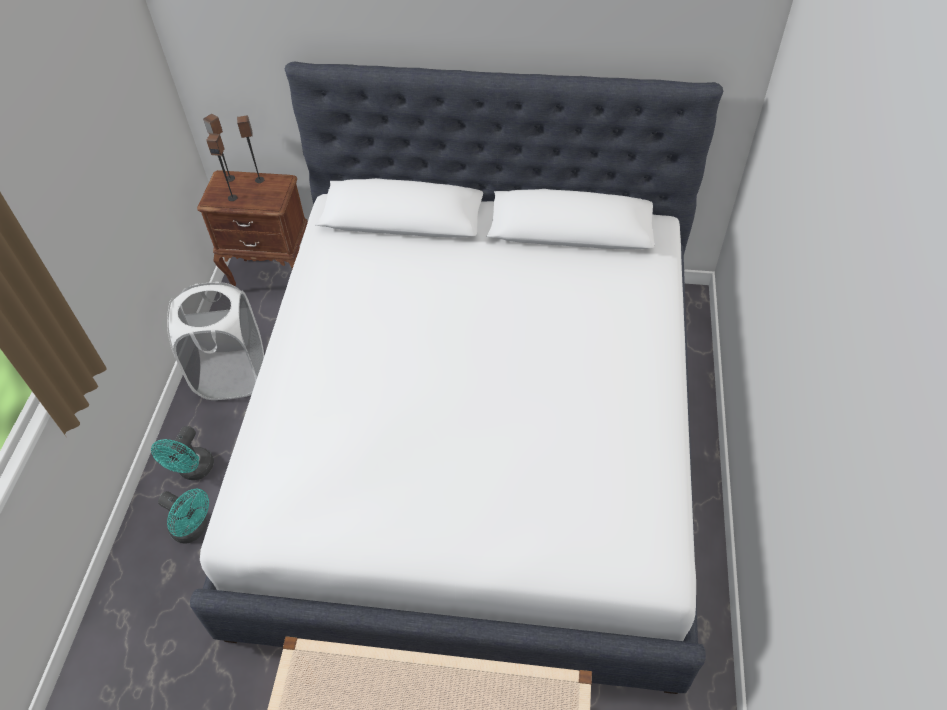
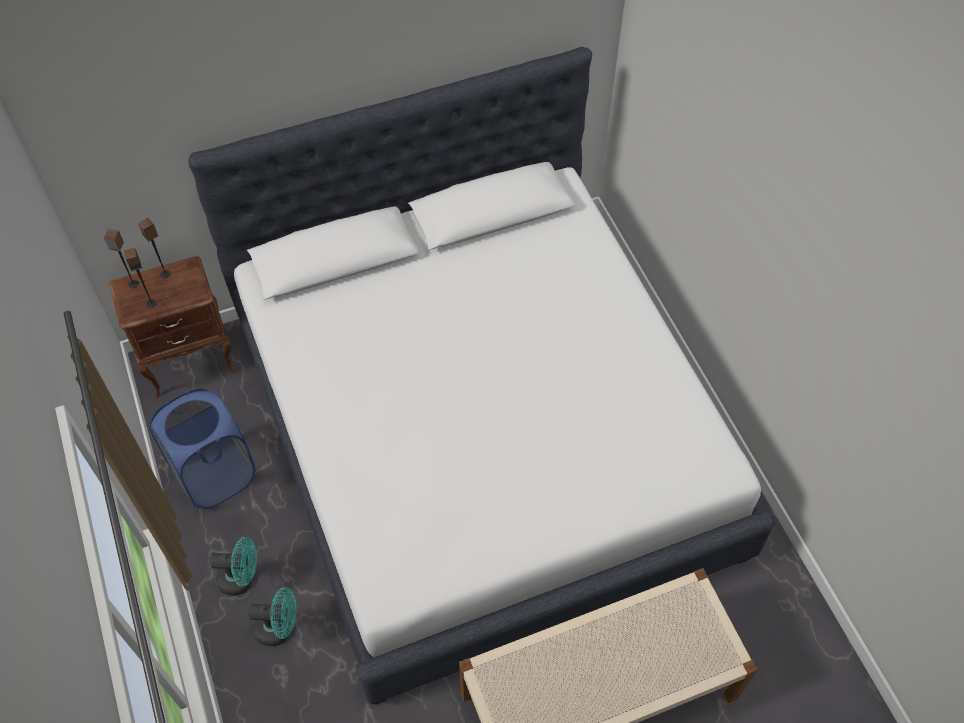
camera: 30 degrees left, 5 degrees up
(193, 471) = (241, 579): turquoise fan -> turquoise fan turned 75 degrees counterclockwise
(232, 375) = (215, 475): white laundry basket -> blue laundry basket

